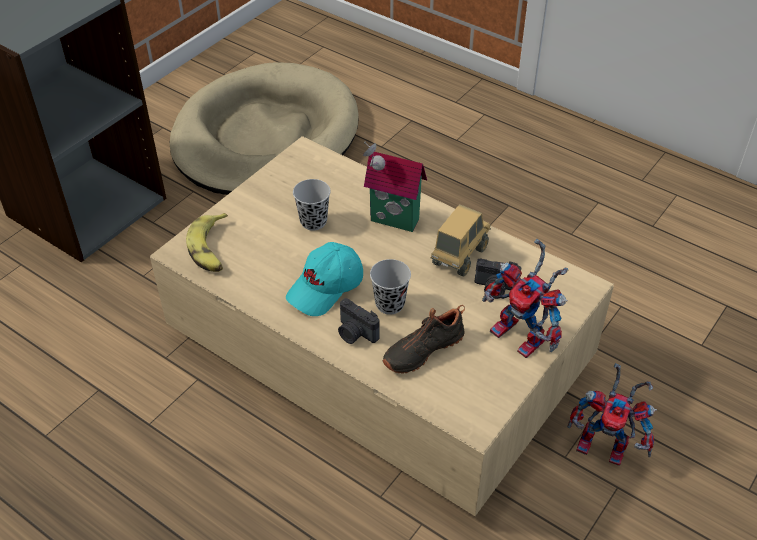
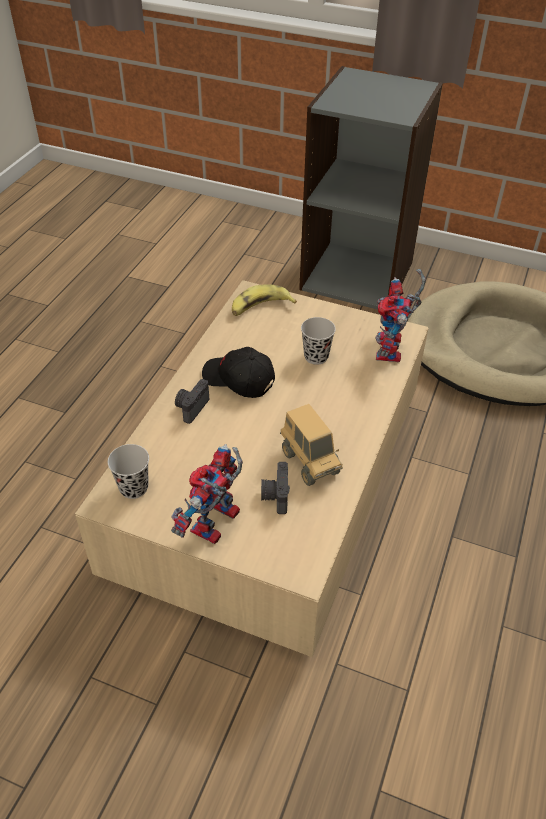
camera: 75 degrees right, 0 degrees up
(326, 288) = (238, 380): turquoise cap -> black cap
(390, 304) = (231, 423): black cup -> black cup (133, 488)
(393, 222) = (338, 407): toy house -> none
(422, 349) = (183, 454): black shoe -> none
(459, 256) = (309, 462): toy truck -> toy truck turned 45 degrees clockwise
(606, 446) = (205, 690): toy robot -> toy robot (391, 352)

